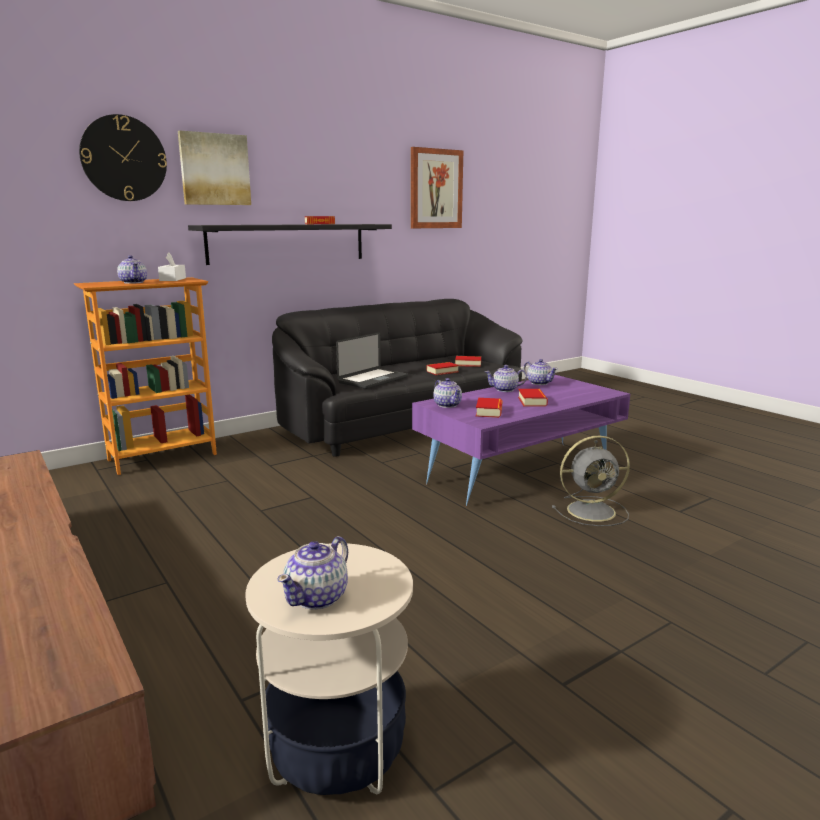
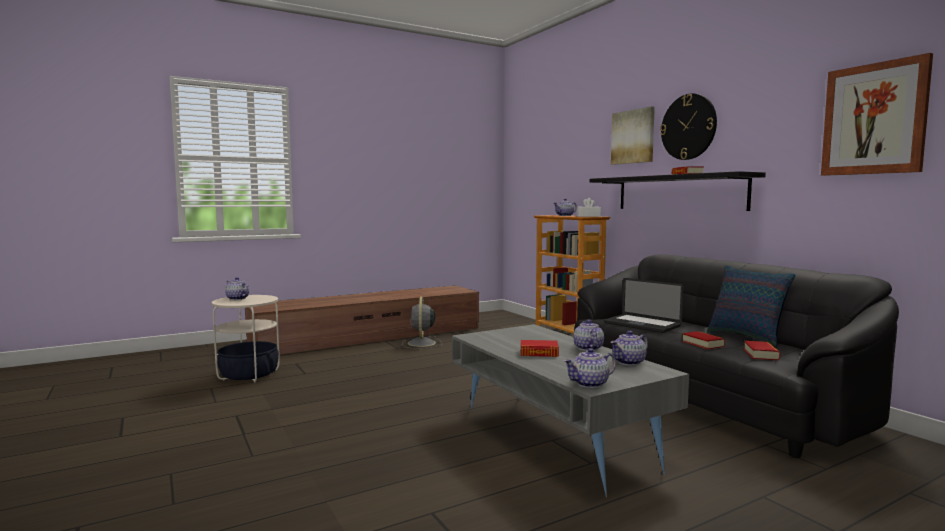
camera: 95 degrees right, 10 degrees down
(124, 158) = (588, 138): wall clock -> wall clock (688, 127)
(416, 362) = (746, 338): none -> blue pillow
(447, 405) = (525, 331): teapot -> teapot (590, 384)
(489, 412) = (502, 339): book -> none
(519, 472) = (555, 438): purple coffee table -> grey coffee table
(593, 511) = (447, 460): grey fan -> grey fan (421, 343)

